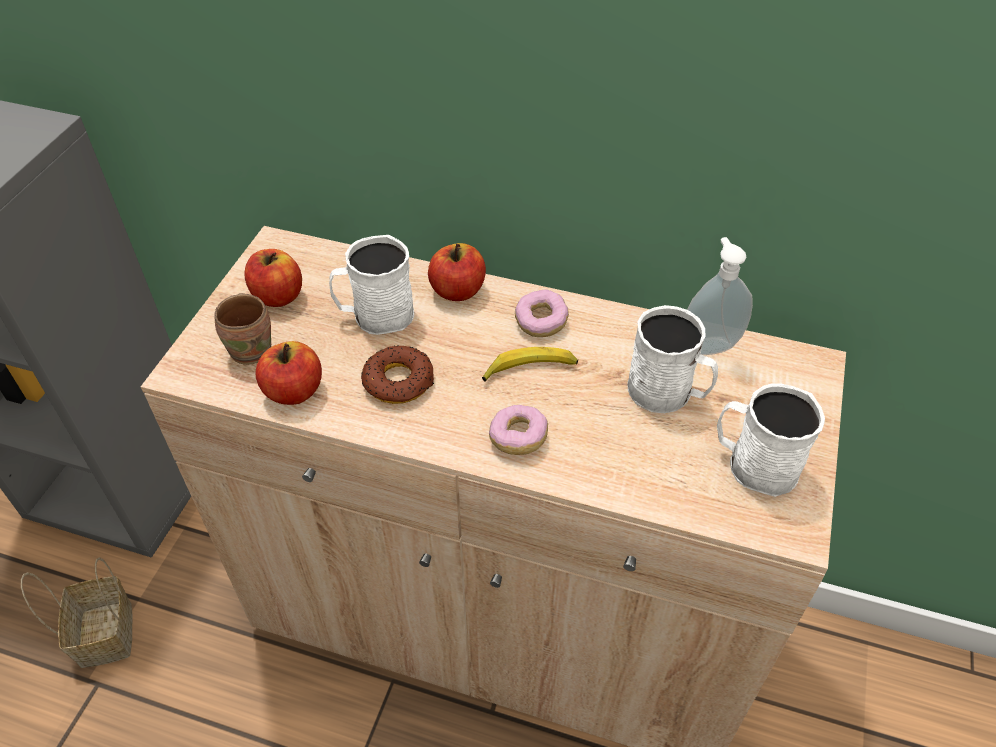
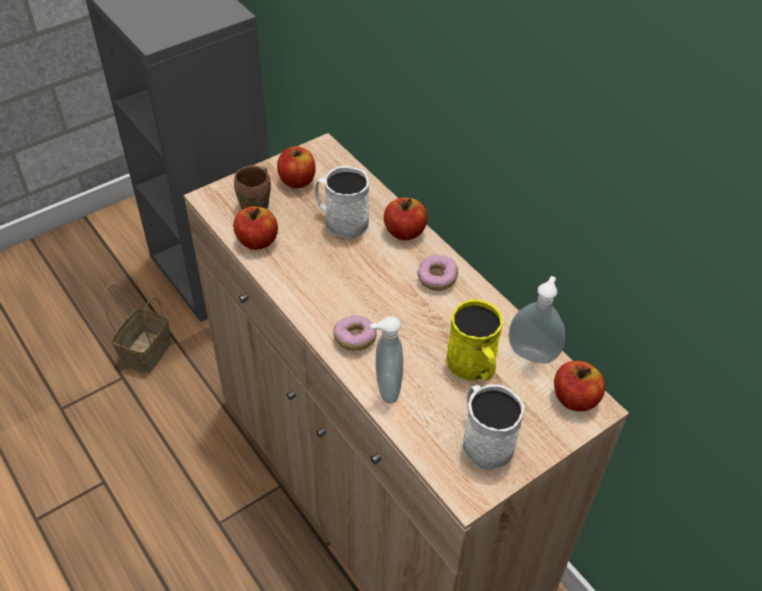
camera: 35 degrees right, 0 degrees up
(399, 381) = (318, 267): donut -> none
(530, 370) = (401, 304): banana -> none
(604, 473) = (385, 388): none -> soap dispenser
(668, 393) = (474, 366): white mug -> yellow mug
(789, 367) = (574, 398): none -> apple

